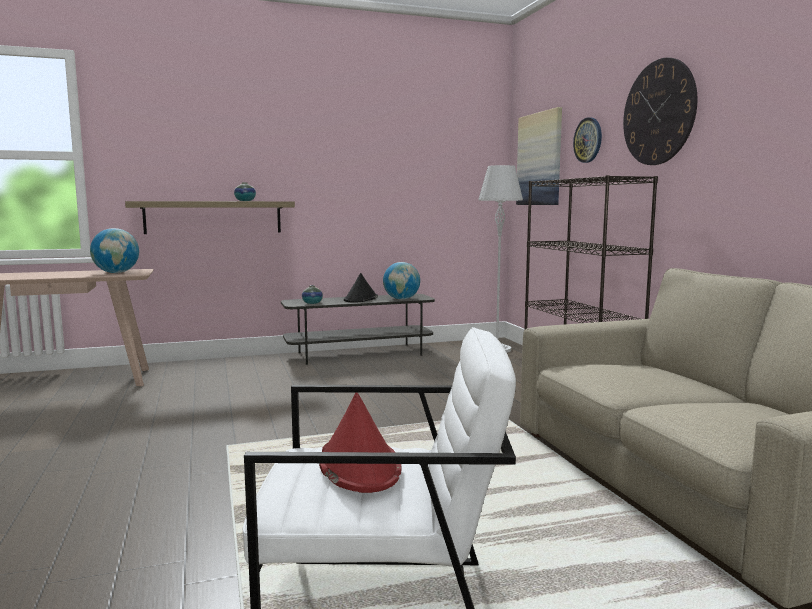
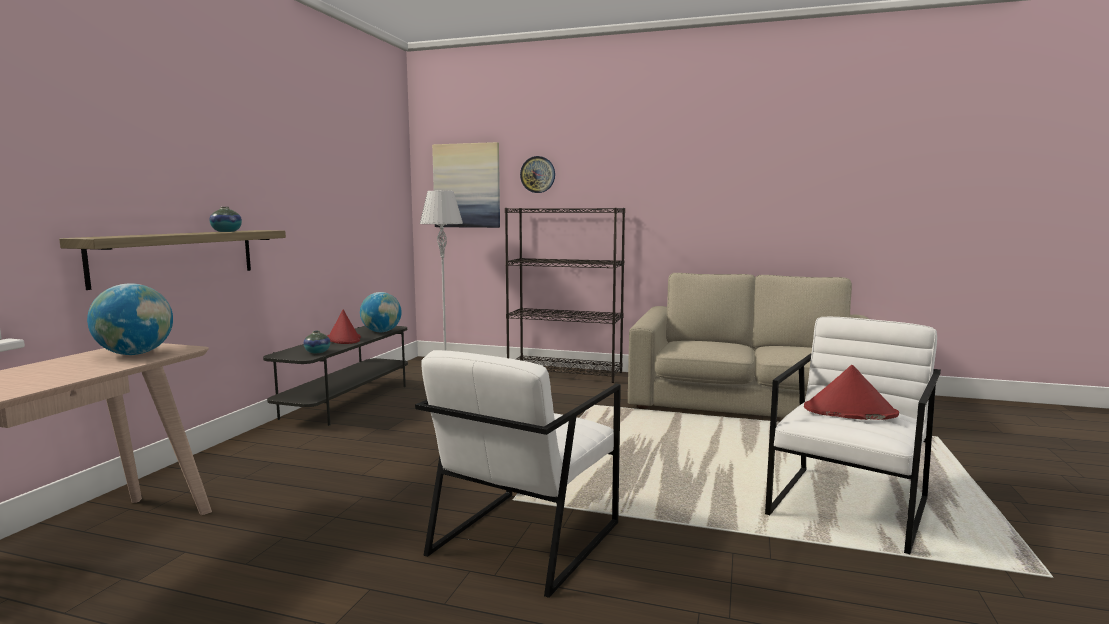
camera: 55 degrees left, 0 degrees up
(159, 467) = (524, 538): none -> white armchair
(361, 299) = (344, 339): black hat -> red hat
(658, 112) = (620, 161): wall clock -> none

